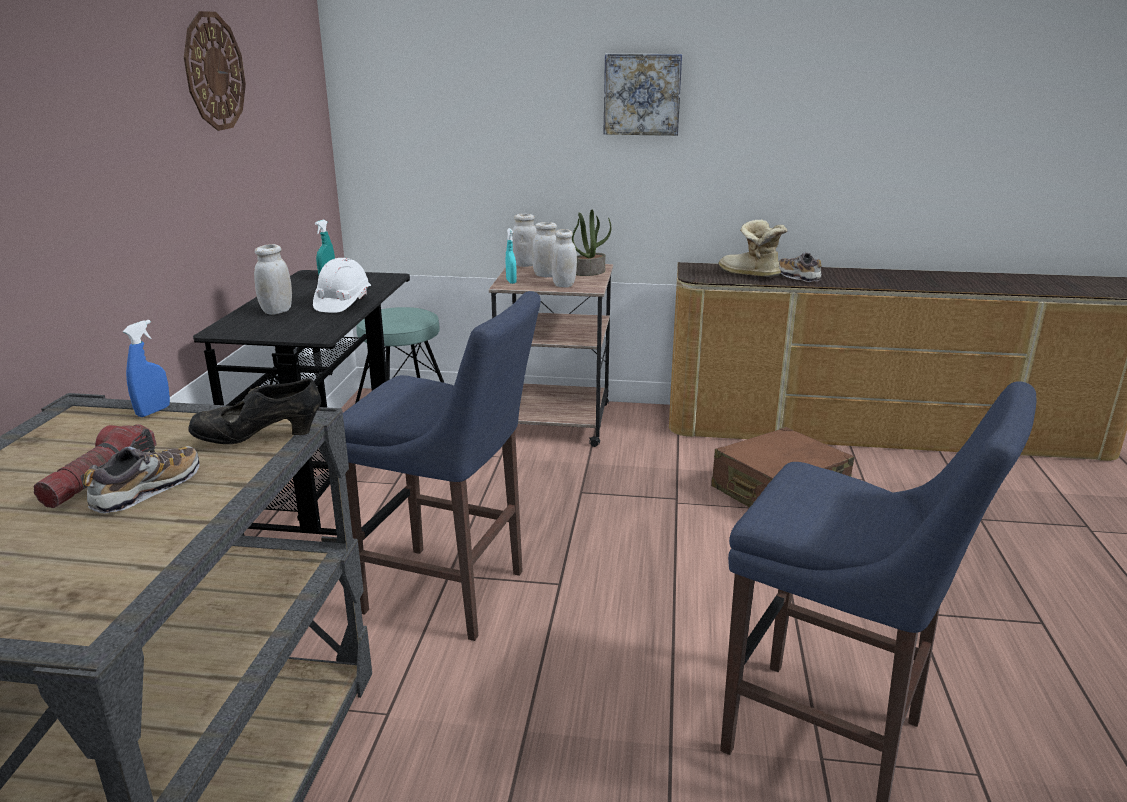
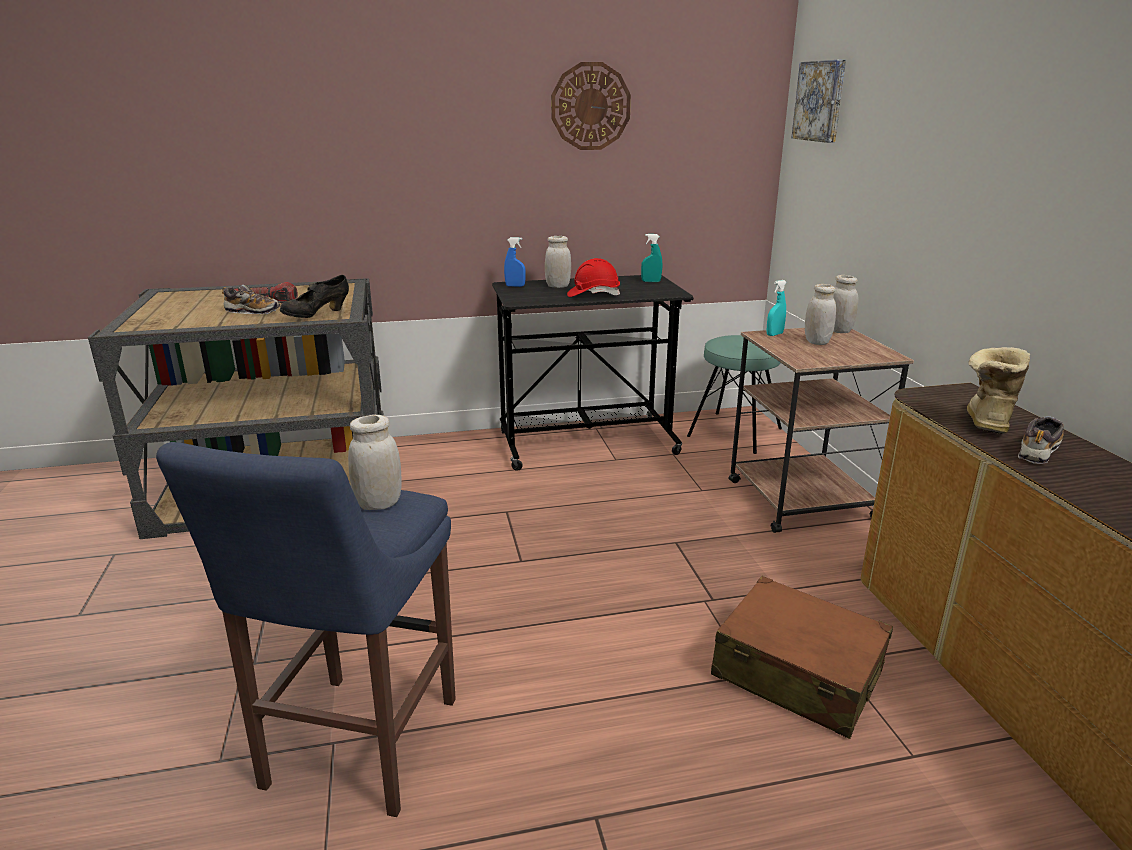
camera: 70 degrees right, 0 degrees up
(153, 411) = (348, 293): blue spray bottle -> blue spray bottle (515, 286)
(259, 438) = (317, 315): black shoe -> black shoe turned 105 degrees counterclockwise
(342, 303) = (593, 294): white hard hat -> red hard hat
(451, 593) = (483, 518): blue stool -> none
(564, 285) = (797, 352): white jar -> white jar (378, 503)
(590, 272) = (861, 355): potted plant -> none
(642, 94) = (984, 154): picture -> picture (821, 101)

